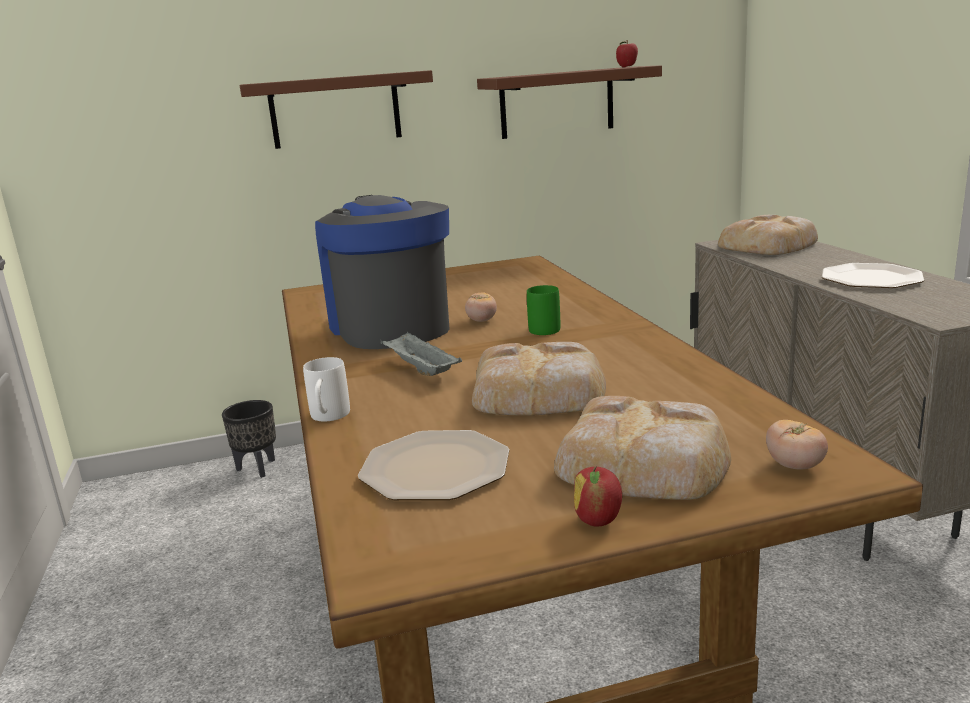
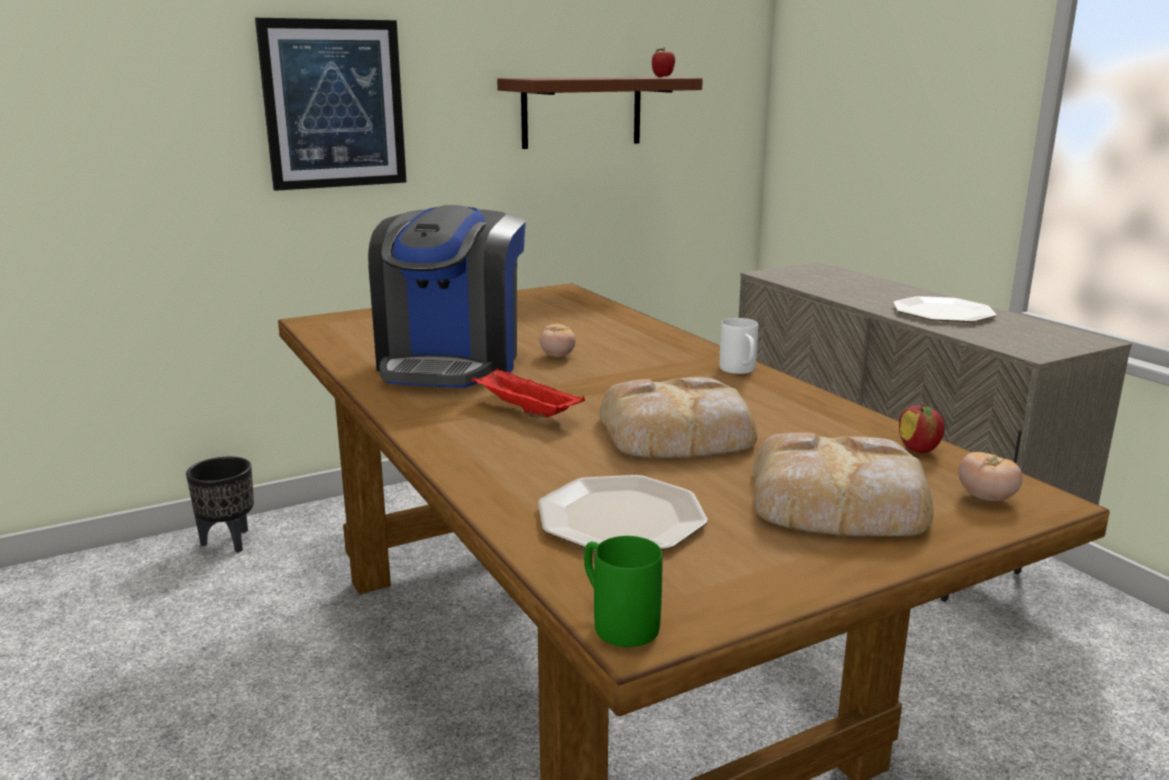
camera: 15 degrees left, 0 degrees up
(328, 417) = (453, 467): white mug -> white mug (740, 371)
(335, 110) = (334, 104): brown shelf -> picture
(390, 326) = (452, 363): coffee machine -> coffee machine turned 135 degrees counterclockwise
(420, 369) = (524, 411): grey tray -> red tray
(540, 328) = (631, 364): green mug -> green mug (616, 621)
(598, 520) = (833, 561): apple -> apple (919, 449)
(769, 245) = (820, 277): bread -> none

